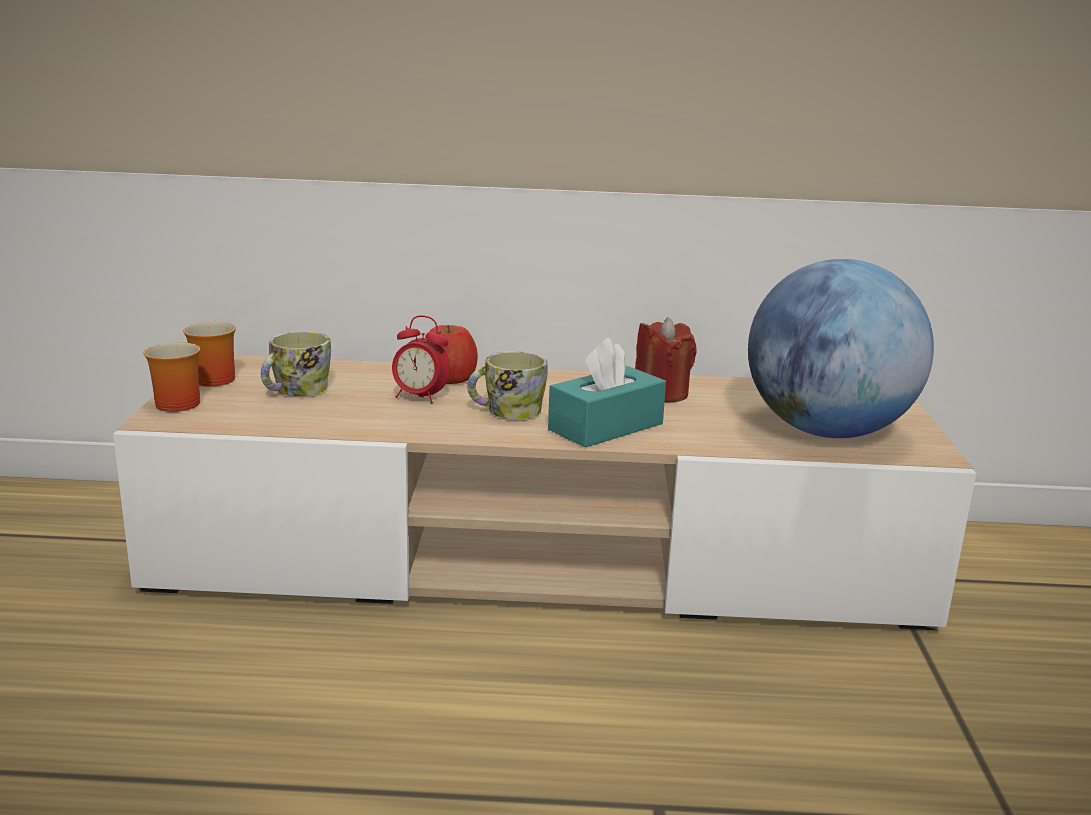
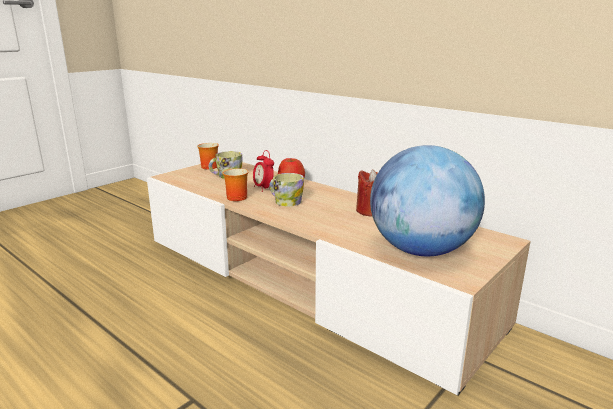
camera: 40 degrees right, 0 degrees up
(172, 403) = (181, 172): mug -> mug (236, 197)
(606, 426) = (312, 218): turquoise tissue box -> none

